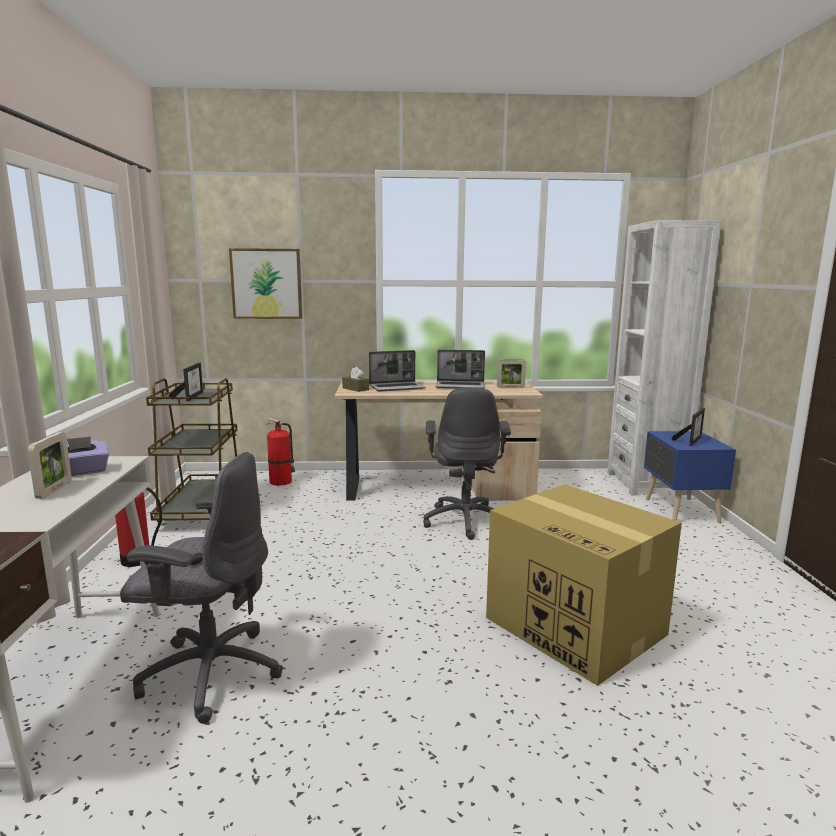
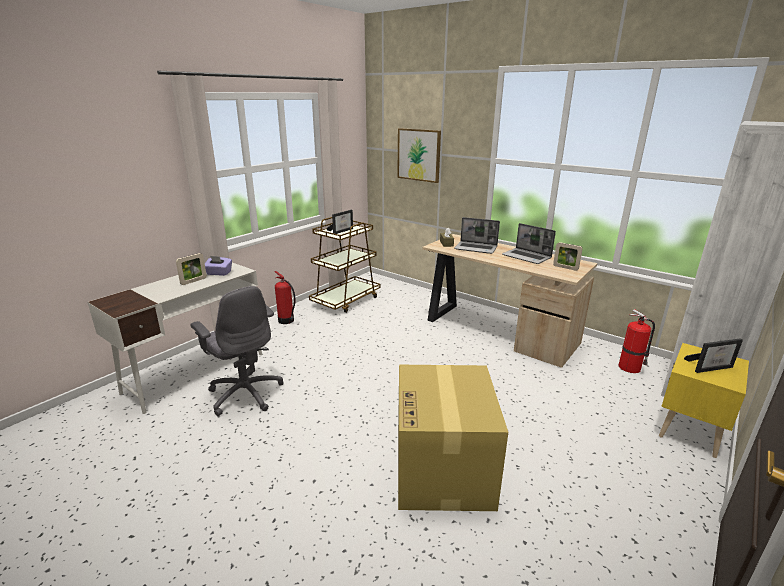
camera: 40 degrees right, 10 degrees up
(282, 481) = (408, 294): fire extinguisher -> fire extinguisher (630, 368)
(465, 520) = (482, 363): grey office chair -> none
(680, 511) = (688, 429): blue nightstand -> yellow nightstand

